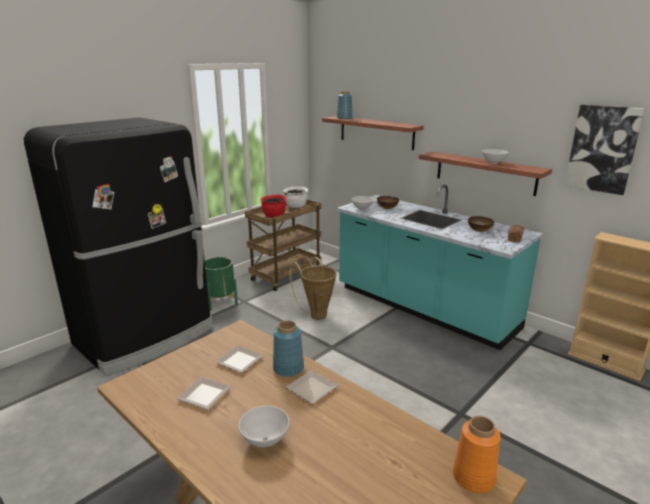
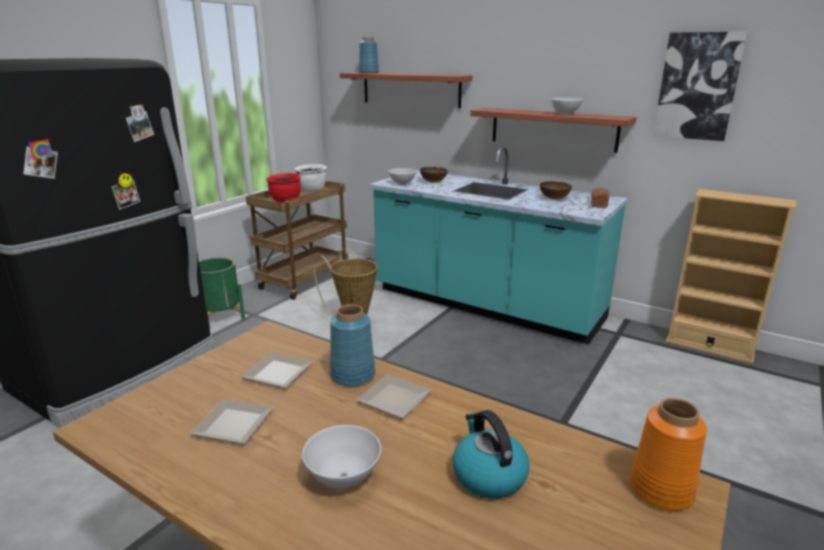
camera: 10 degrees left, 0 degrees up
(358, 451) = (488, 475): none -> kettle

